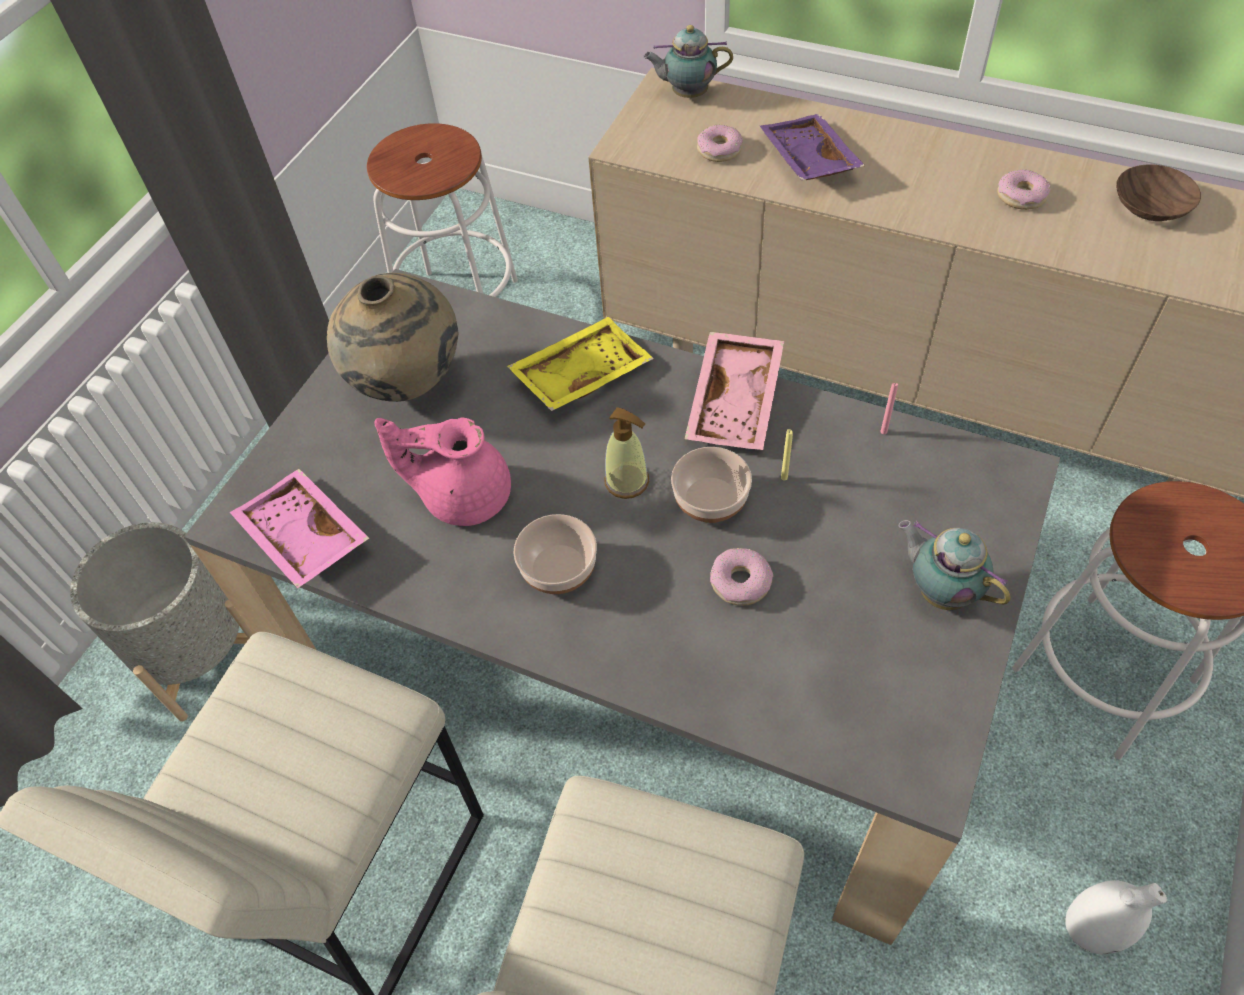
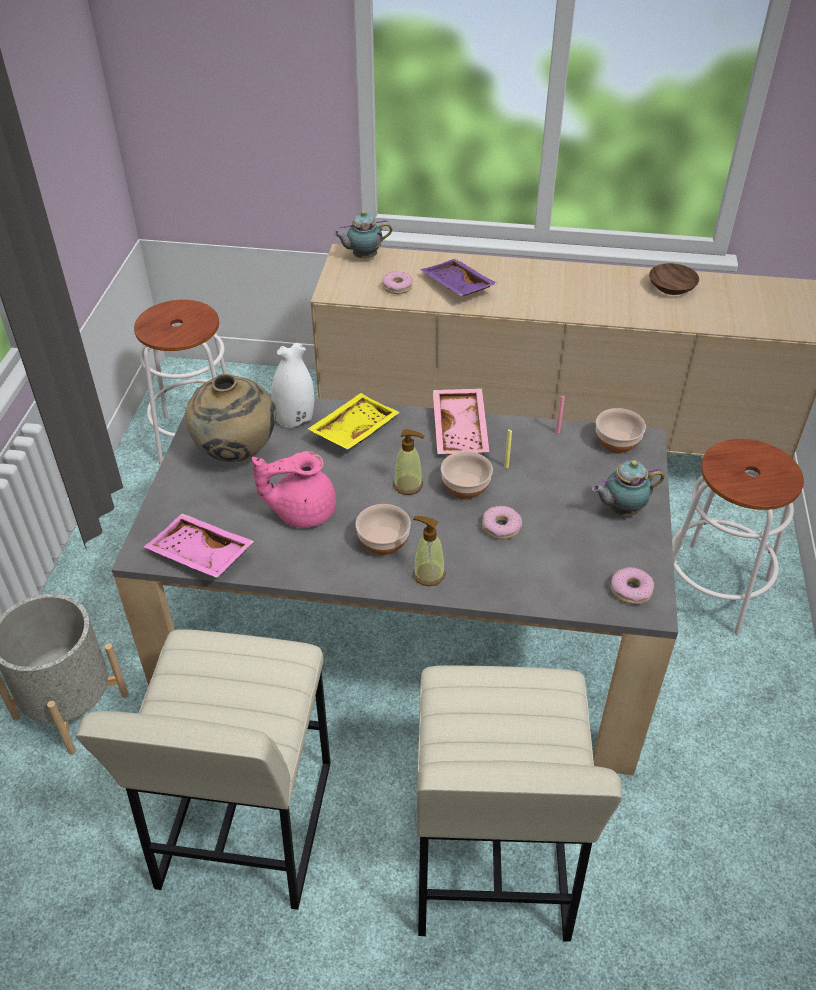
camera: 20 degrees left, 10 degrees down
(604, 640) = (428, 574): none -> soap dispenser
(940, 590) = (621, 510): teapot -> teapot turned 45 degrees counterclockwise
(972, 466) = (616, 442): none -> bowl
(1021, 196) = (595, 291): donut -> donut (631, 590)
(1094, 928) = (753, 734): white vase -> white vase (295, 418)

